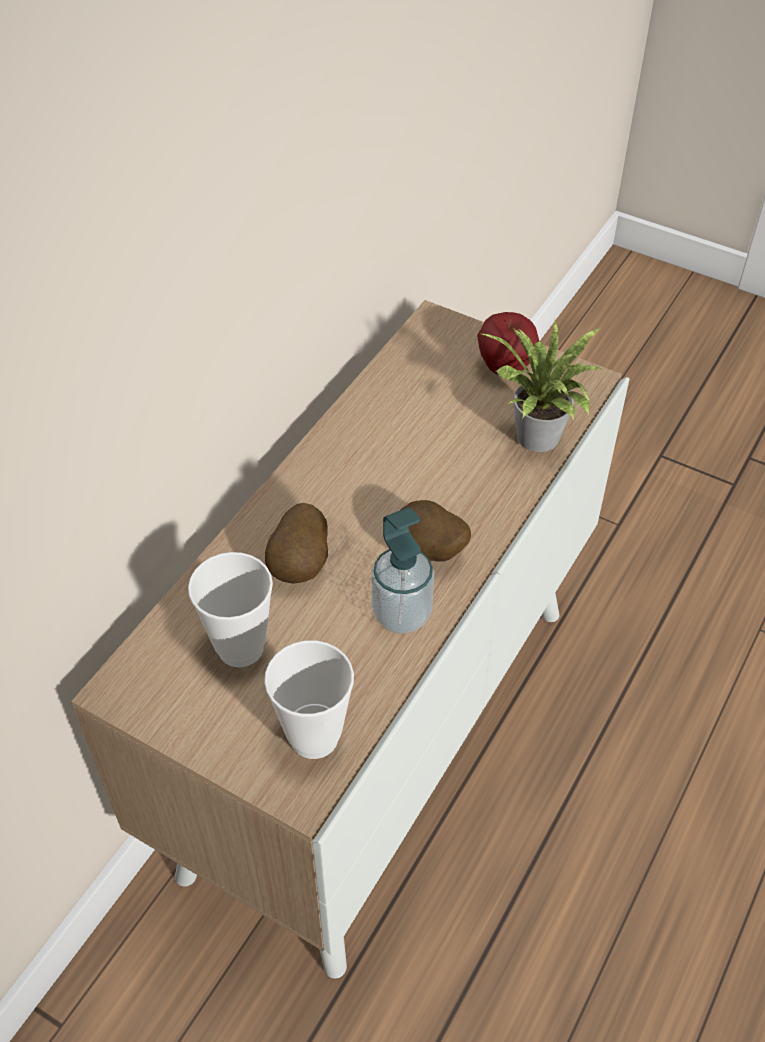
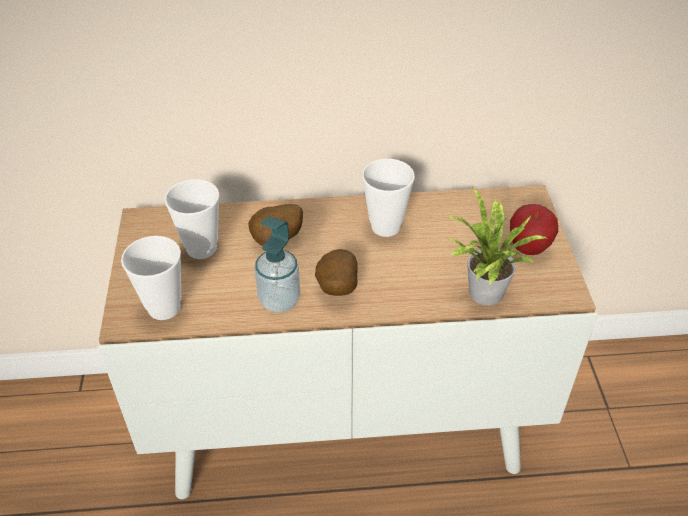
camera: 55 degrees right, 5 degrees down
(368, 457) = (385, 226): none -> cup

